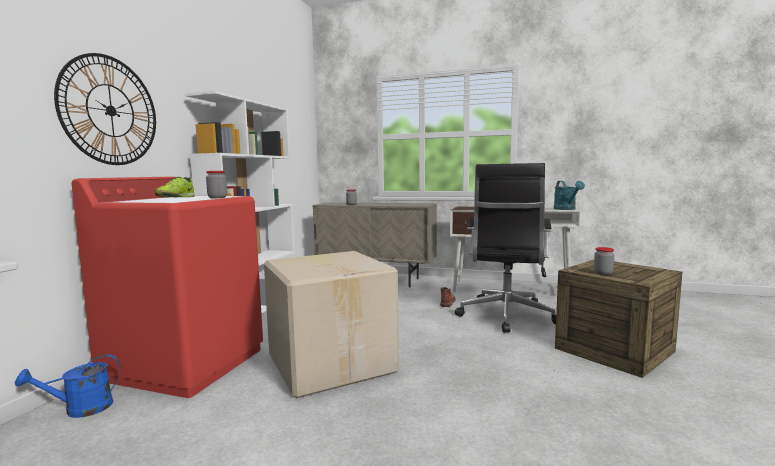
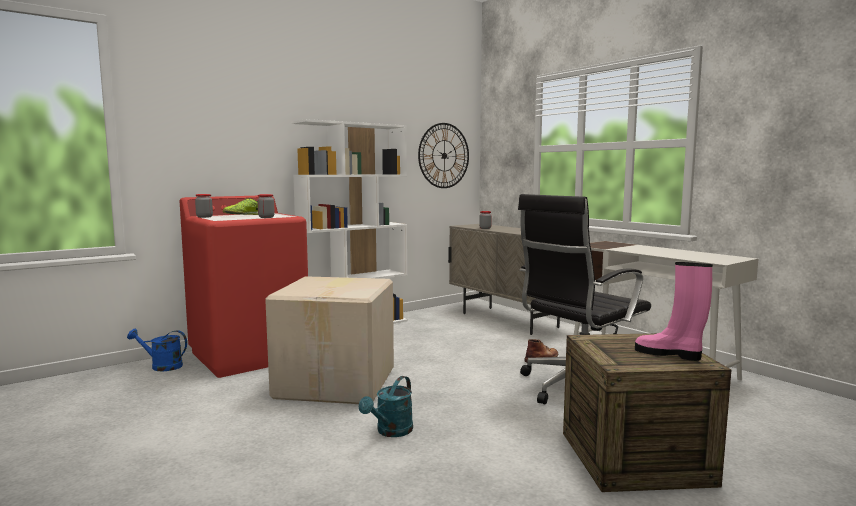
camera: 35 degrees right, 0 degrees up
(110, 111) = (219, 143): wall clock -> wall clock (444, 155)
(566, 209) = (725, 260): turquoise watering can -> turquoise watering can (391, 432)
(603, 273) = (607, 348): jar -> jar (204, 217)
(637, 269) = (669, 354): none -> pink boot

